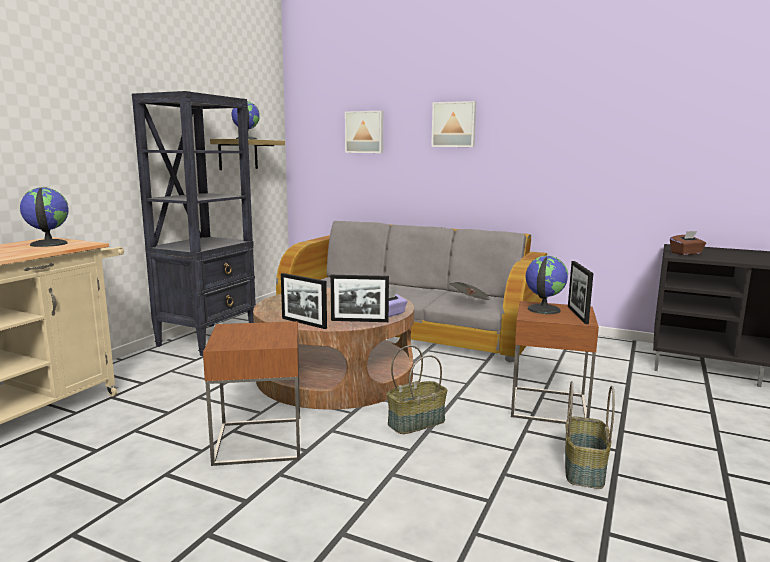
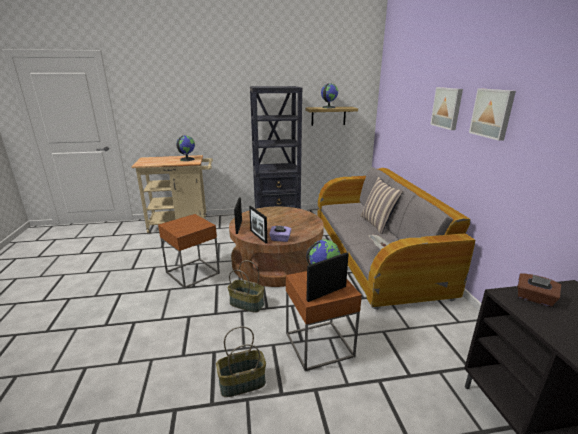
camera: 55 degrees right, 10 degrees up
(365, 132) = (405, 106): picture -> picture (492, 113)
(398, 286) = (377, 224): none -> pillow

